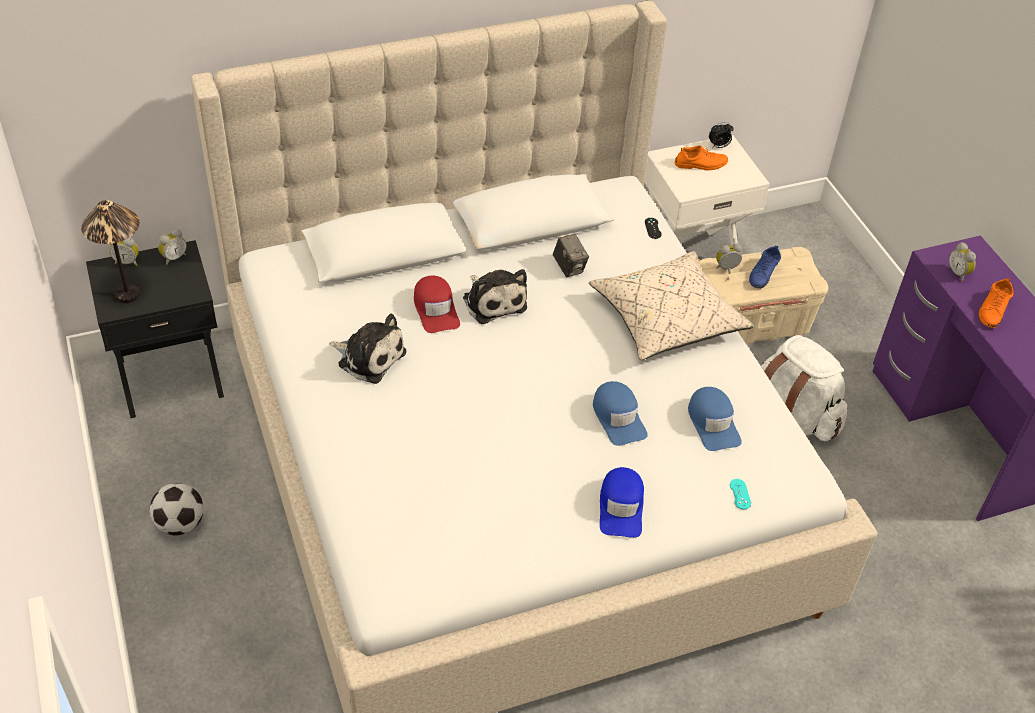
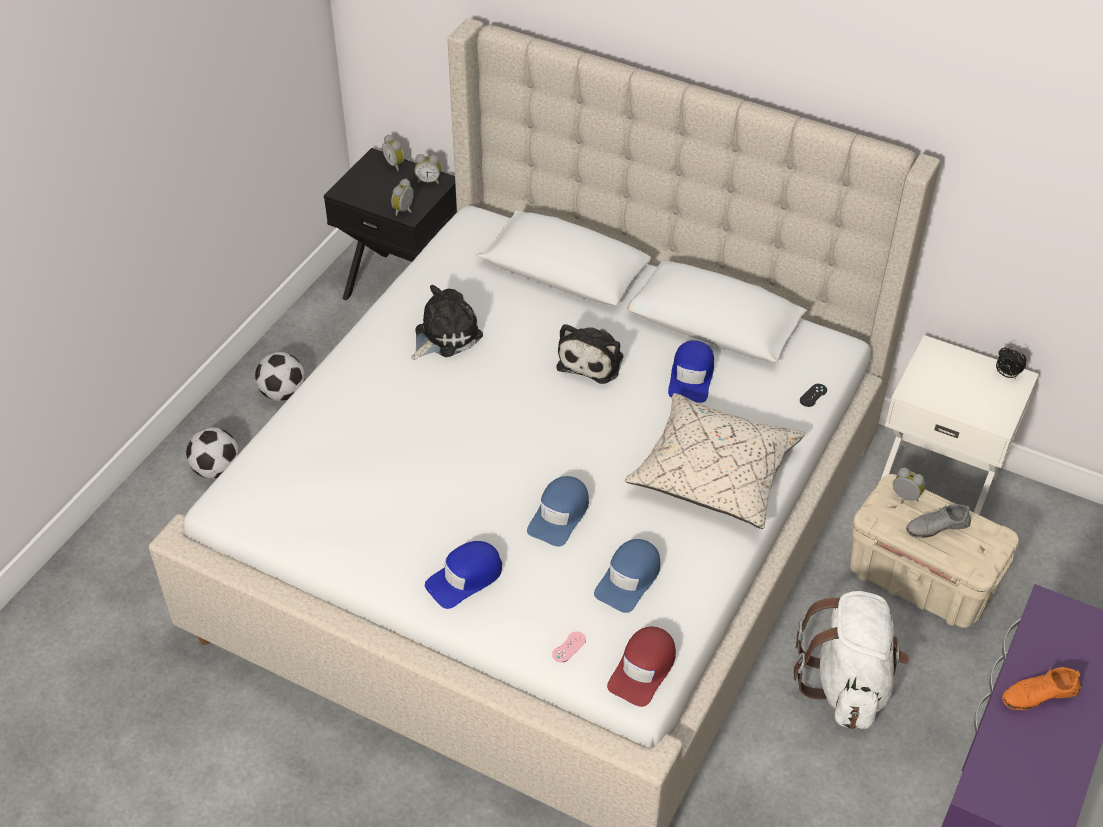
camera: 50 degrees right, 0 degrees up
(128, 294) = (366, 187): table lamp -> none
(205, 623) = (216, 469): none -> football
(369, 357) = (444, 335): plush toy -> plush toy turned 120 degrees counterclockwise
(436, 309) = (540, 335): red cap -> red cap (643, 670)
(569, 267) = (691, 377): camera -> blue cap
(701, 164) = (963, 378): orange shoe -> none
(740, 494) = (569, 647): turquoise game controller -> pink game controller
(763, 273) = (937, 526): blue shoe -> grey shoe
(958, 273) = (1053, 637): alarm clock -> alarm clock (405, 211)

